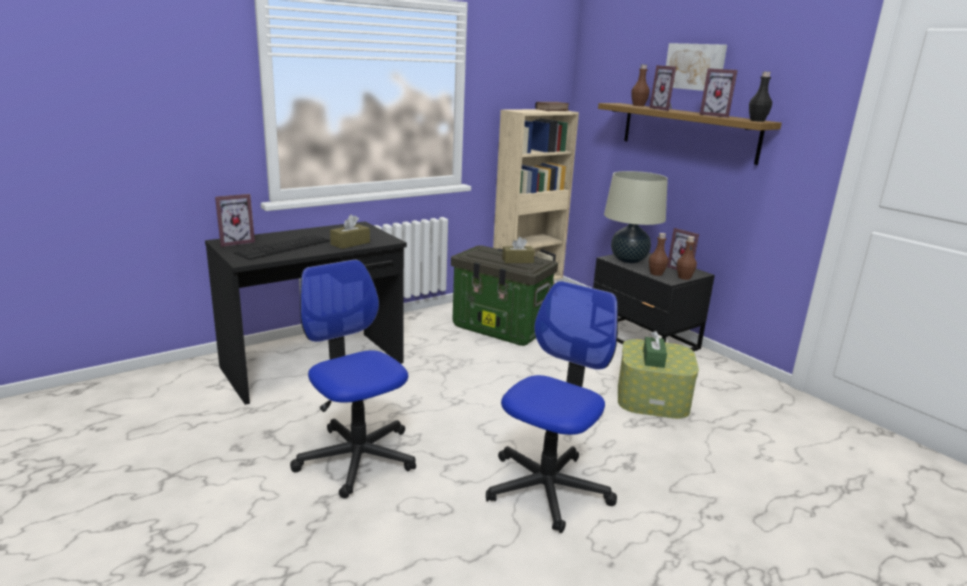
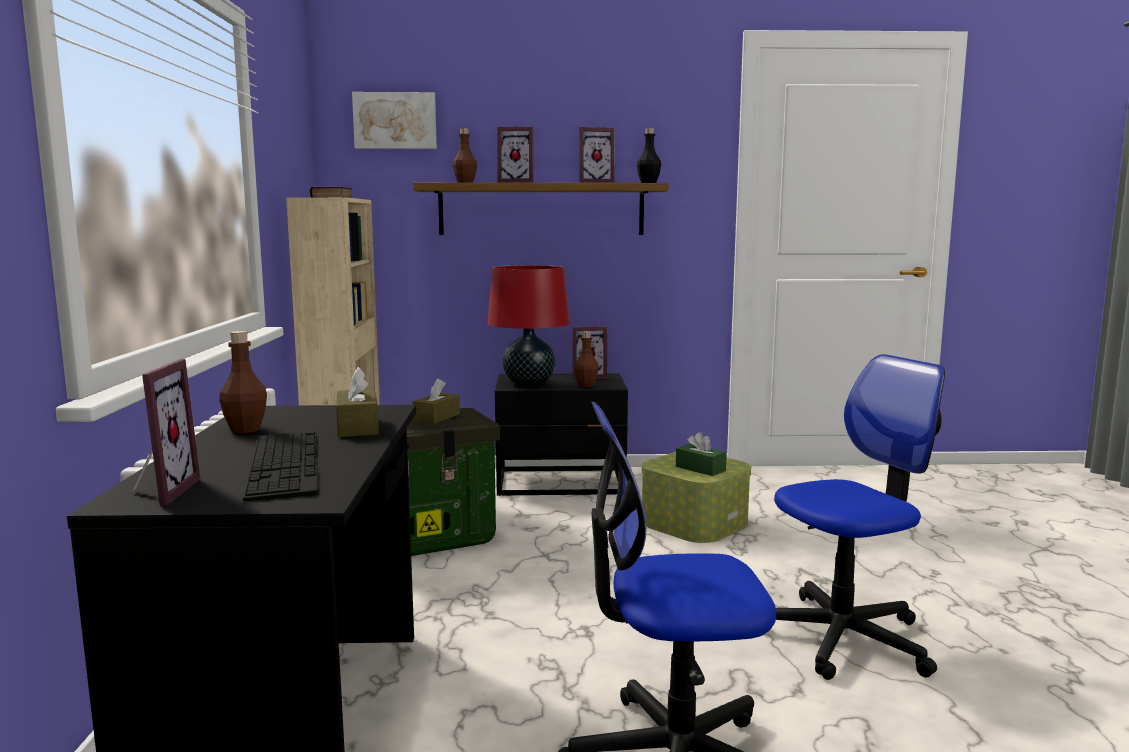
camera: 55 degrees left, 10 degrees down
(547, 488) = (843, 638): office chair -> office chair turned 90 degrees clockwise
(628, 260) = (529, 384): beige table lamp -> red table lamp
(684, 277) = (612, 381): brown bottle -> brown bottle (245, 429)
(695, 67) = (536, 129): picture -> picture (395, 121)

